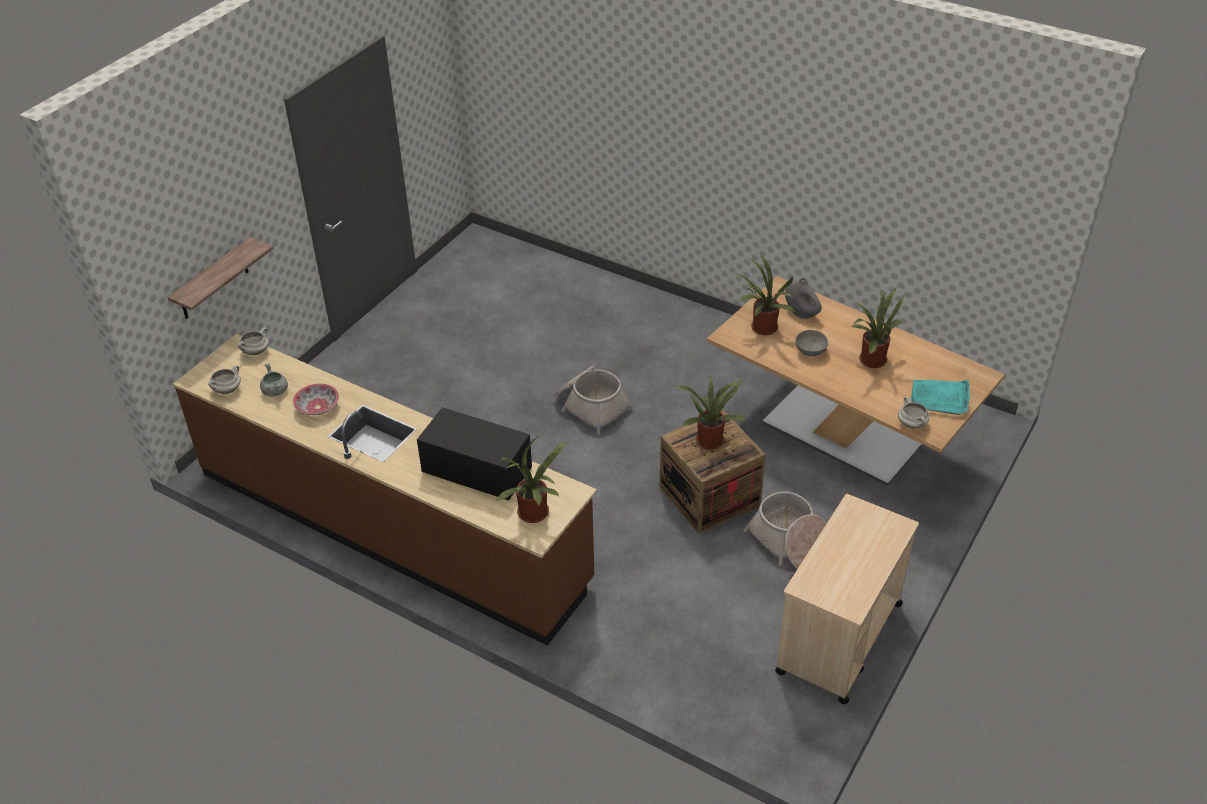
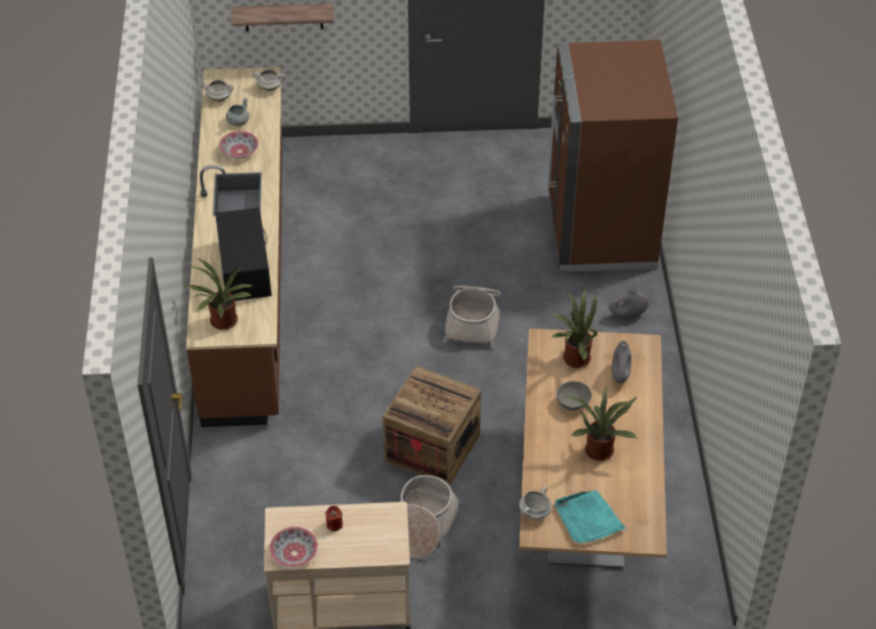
camera: 55 degrees right, 5 degrees up
(565, 292) = (600, 230): none -> brown fridge
(669, 322) = (627, 316): none -> grey vase
(710, 439) = (437, 398): potted plant -> none
(839, 551) = (334, 524): none -> red candle
(855, 594) = (294, 553): none -> bowl

